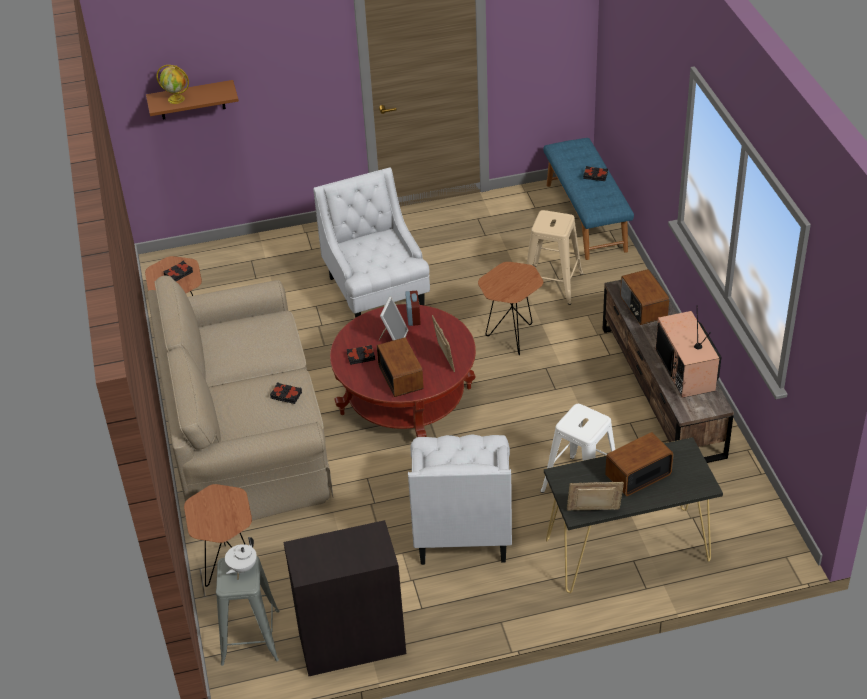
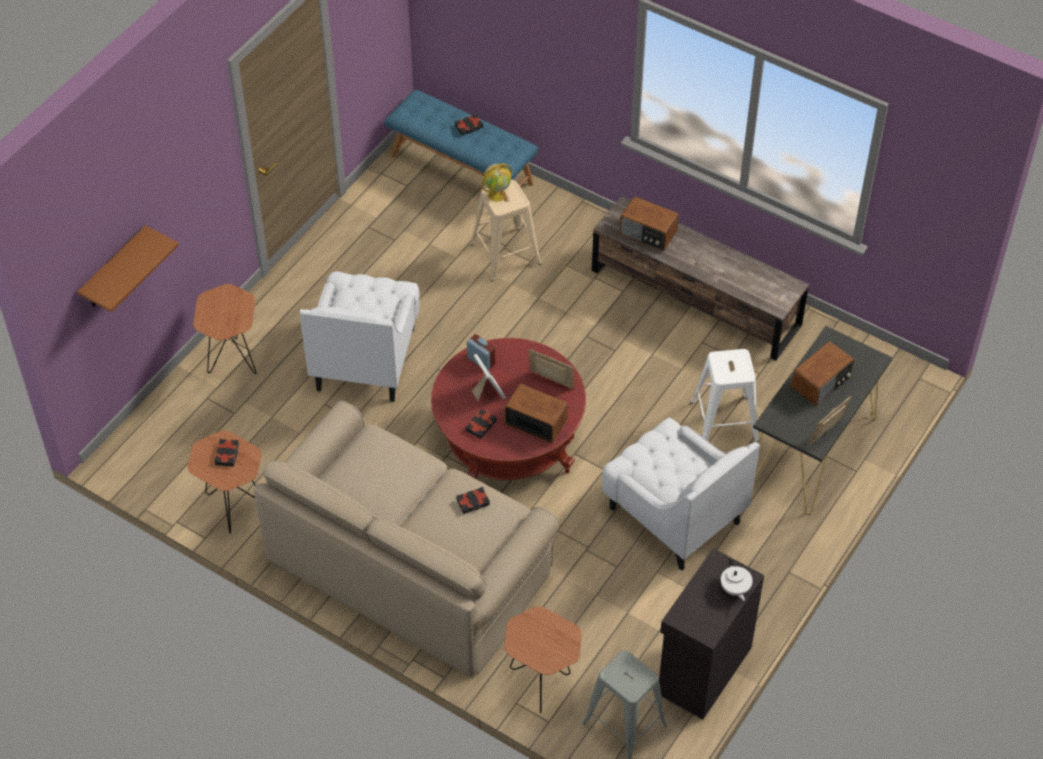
camera: 45 degrees left, 10 degrees up
(176, 99) = (118, 278): globe -> globe (497, 194)
(242, 567) = (624, 667): white teapot -> white teapot (735, 589)
(377, 294) = (366, 358): white armchair -> white armchair turned 105 degrees counterclockwise
(511, 339) = (529, 328): brown side table -> brown side table (233, 363)
(637, 474) = (821, 383): radio -> radio turned 150 degrees counterclockwise
(687, 370) = (740, 270): television -> none

